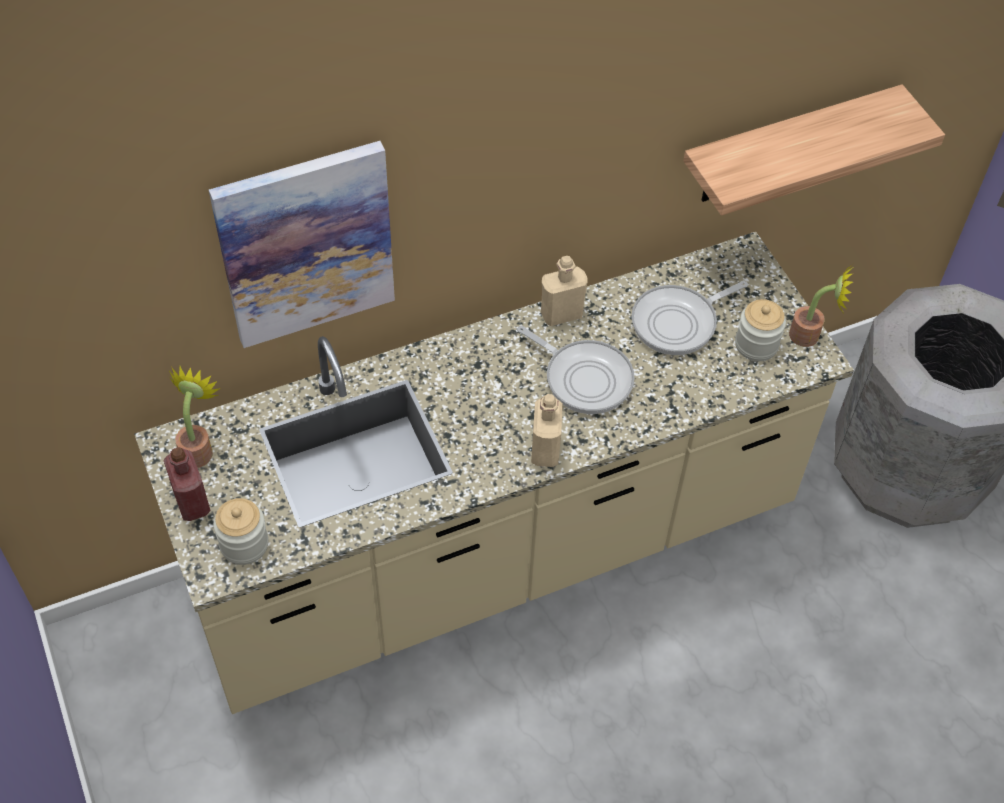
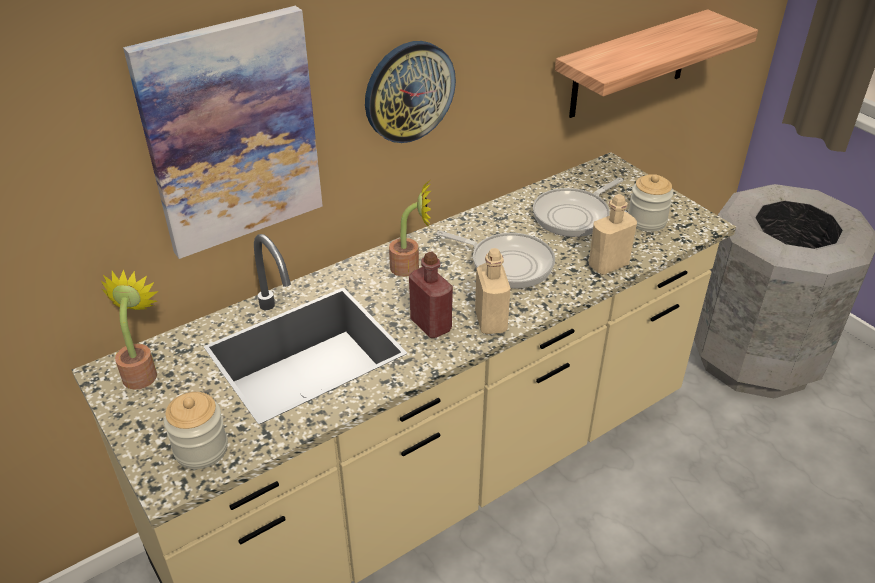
camera: 10 degrees left, 15 degrees down
(192, 502) = (139, 420): red bottle -> red bottle (431, 325)
(500, 195) = (409, 91): none -> wall clock
(561, 314) = (471, 223): beige bottle -> beige bottle (608, 265)
(810, 336) = (689, 209): potted plant -> potted plant (410, 267)

